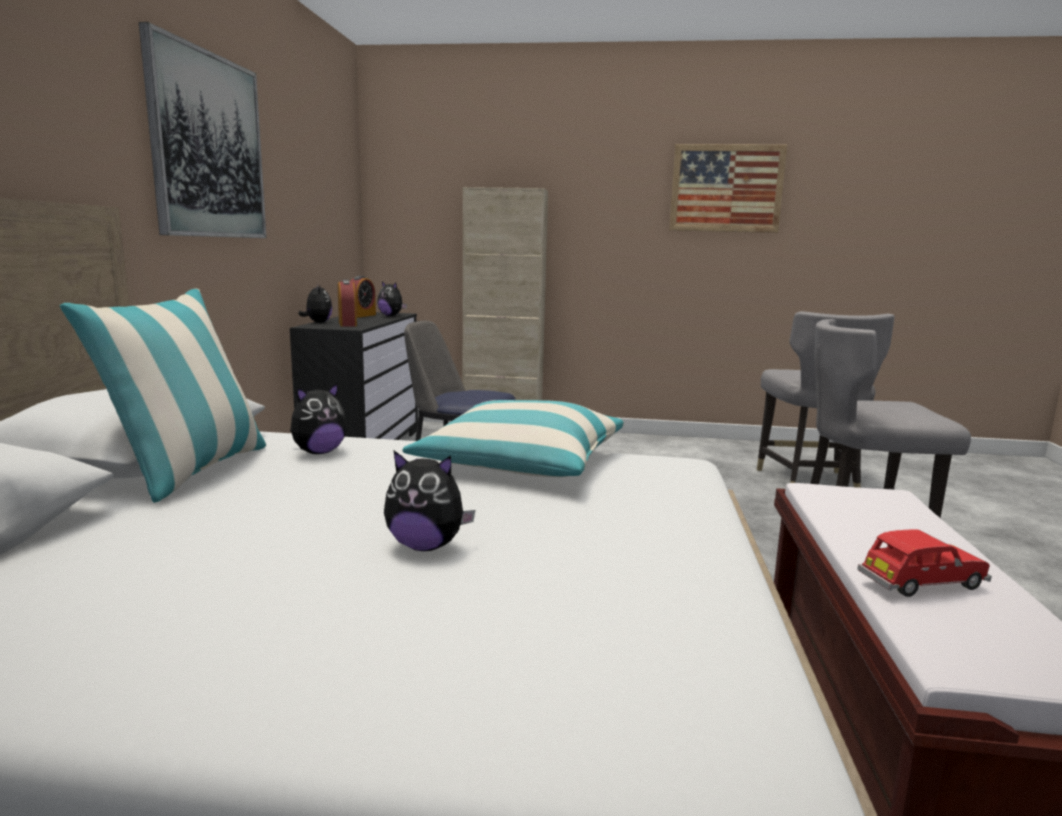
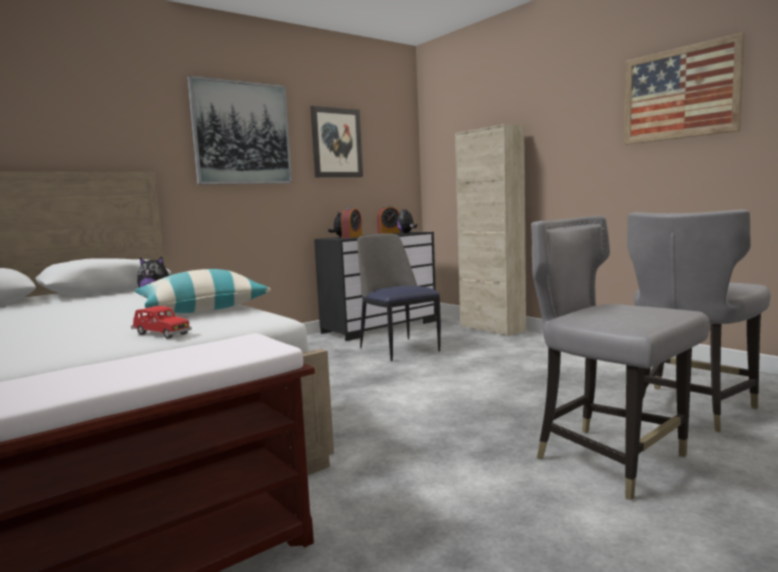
camera: 45 degrees right, 5 degrees down
(191, 472) = (97, 296): pillow -> none
(299, 177) = (336, 143): none -> picture
(426, 546) = (42, 327): plush toy -> none
(921, 584) = (72, 376): red toy car -> red toy car (161, 334)

